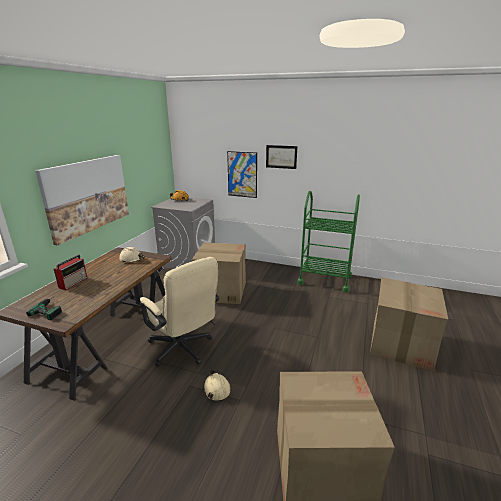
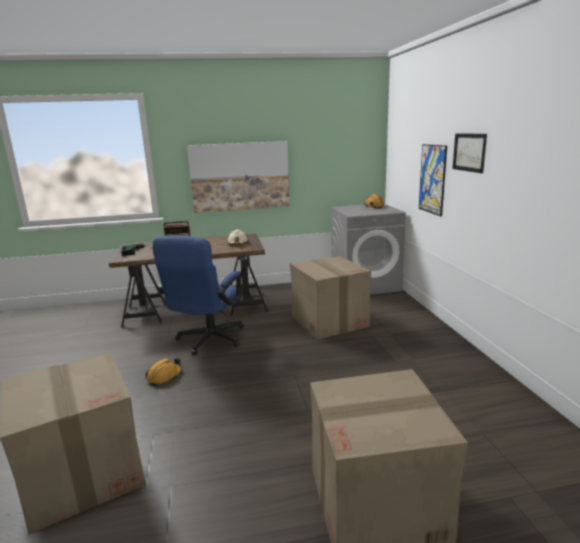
camera: 60 degrees right, 5 degrees down
(183, 350) = (208, 341): beige office chair -> blue office chair
(216, 389) = (164, 376): beige hard hat -> orange hard hat
(324, 280) = (471, 376): green cart -> none

